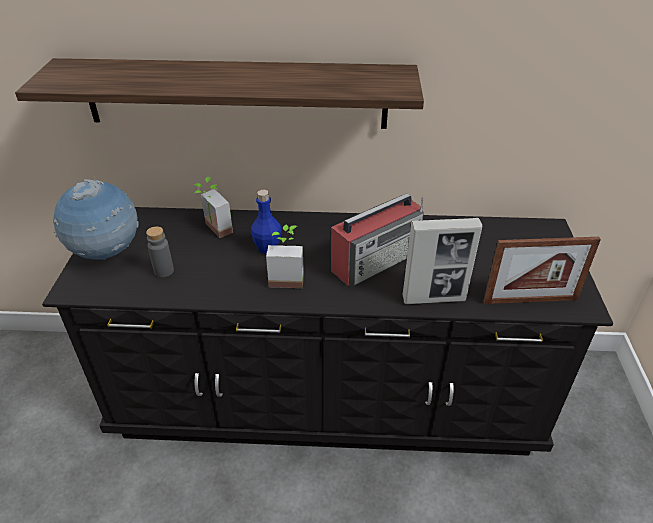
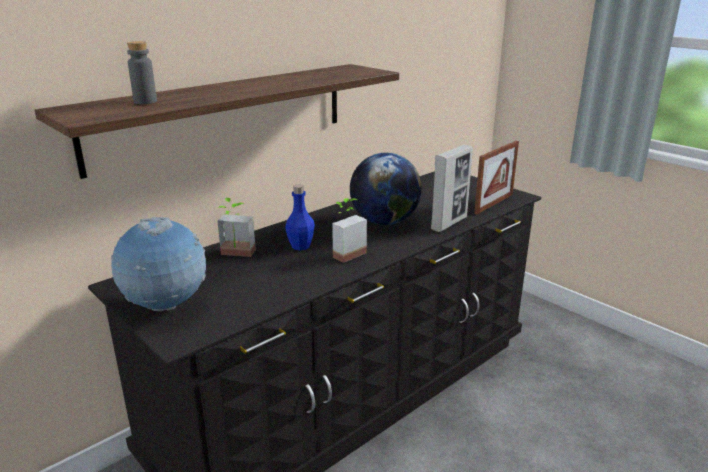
camera: 45 degrees left, 15 degrees down
(164, 271) = (243, 291): grey bottle -> grey bottle (145, 102)
(376, 260) = (384, 222): radio -> globe

